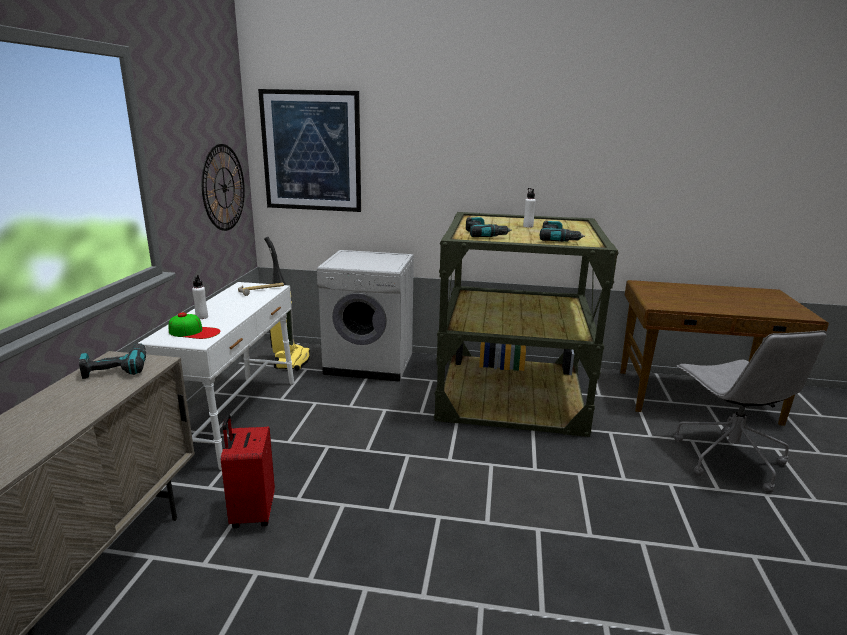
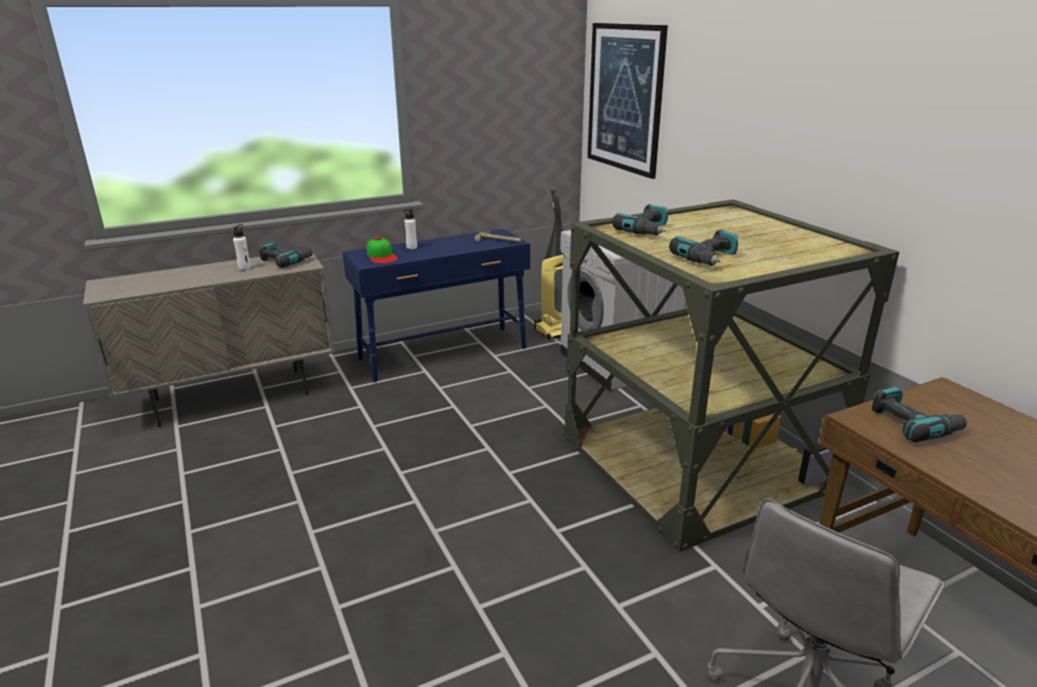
camera: 55 degrees right, 5 degrees up
(224, 188) = (527, 130): wall clock -> none
(238, 418) = (444, 354): white console table -> blue console table
(252, 513) = (338, 417): red suitcase -> none
(528, 226) = (747, 236): white bottle -> white bottle (244, 268)
(670, 299) = (914, 424): none -> power drill

